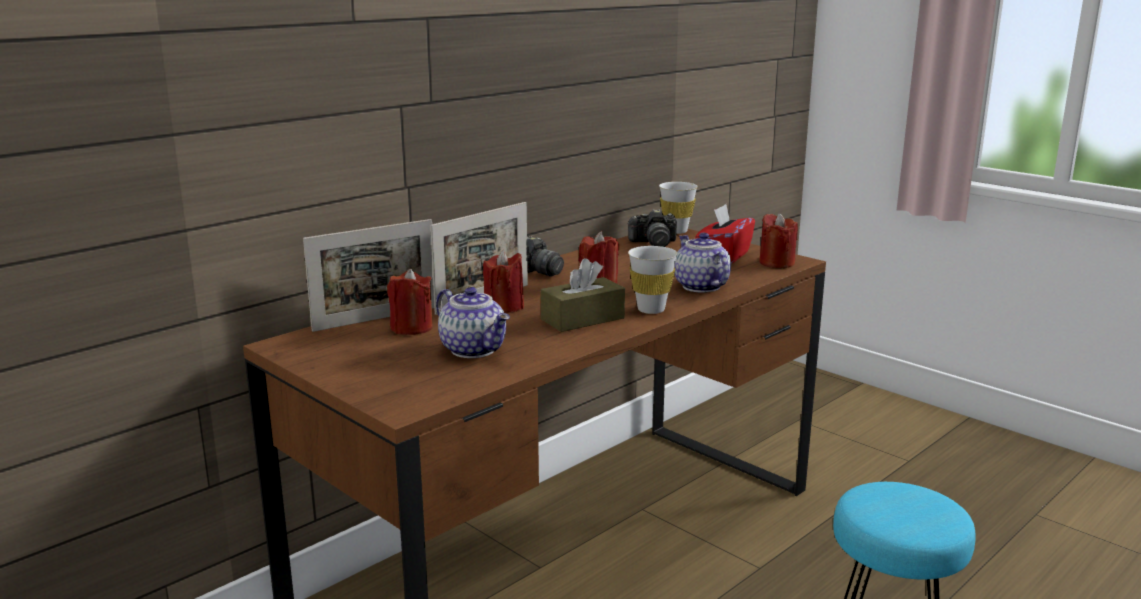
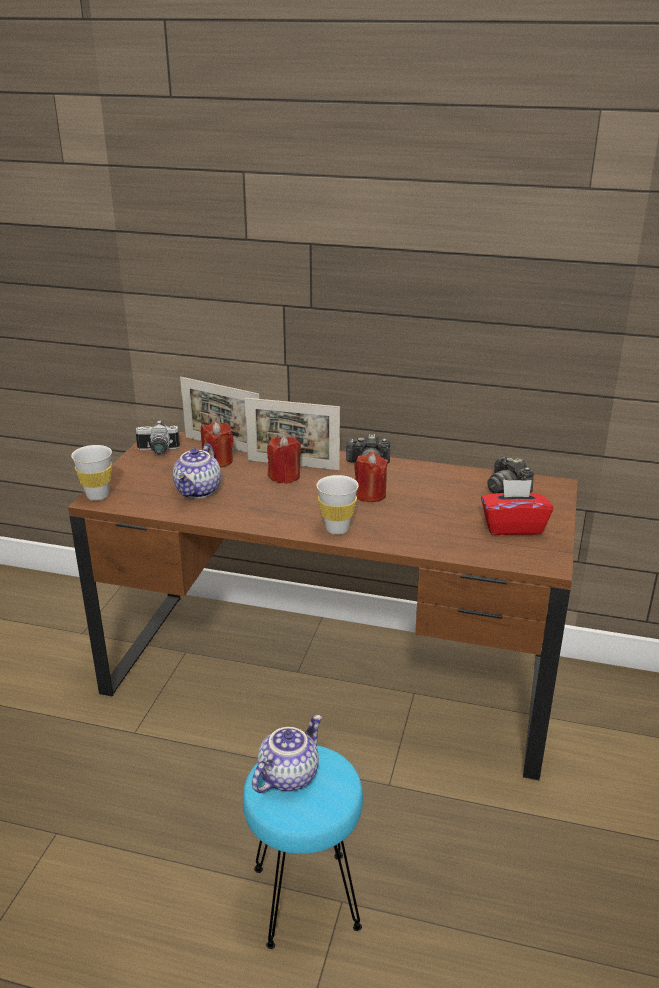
camera: 60 degrees right, 10 degrees up
(324, 352) = (158, 451): none -> camera
(582, 319) = (290, 509): brown tissue box -> none
(676, 231) = (558, 488): white cup -> white cup (97, 496)
(699, 286) = (415, 535): teapot -> teapot (288, 775)
(776, 263) = (528, 556): red candle -> none

